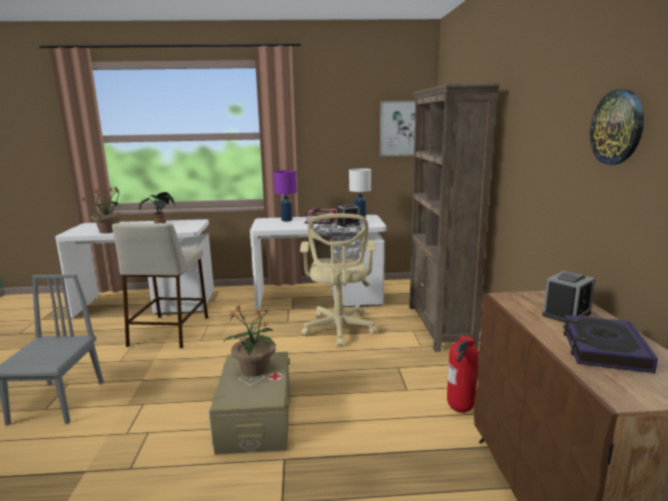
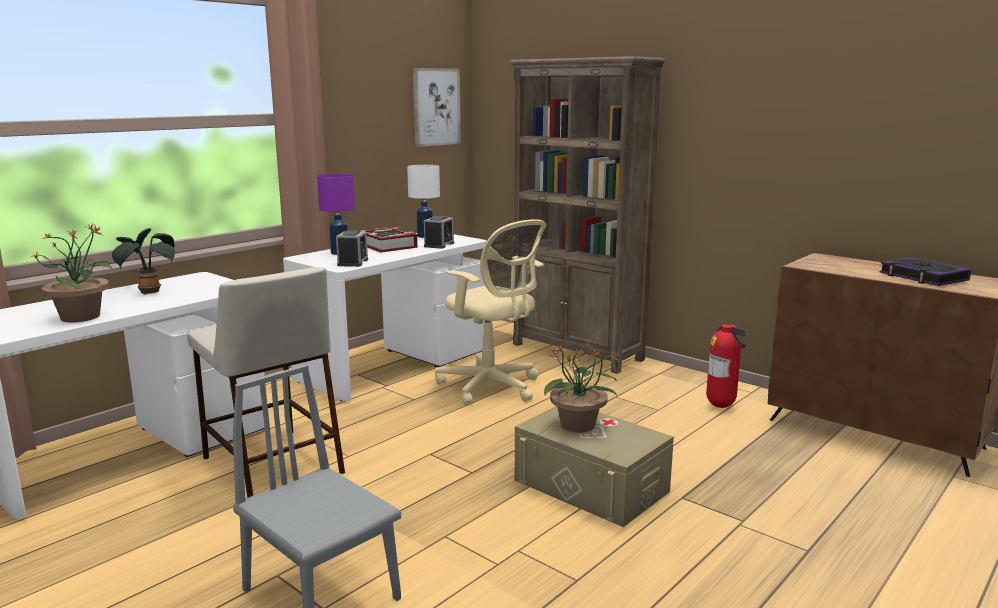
camera: 45 degrees left, 0 degrees up
(566, 314) = (857, 266): alarm clock -> alarm clock (353, 262)
(617, 127) = (861, 106): wall clock -> none

